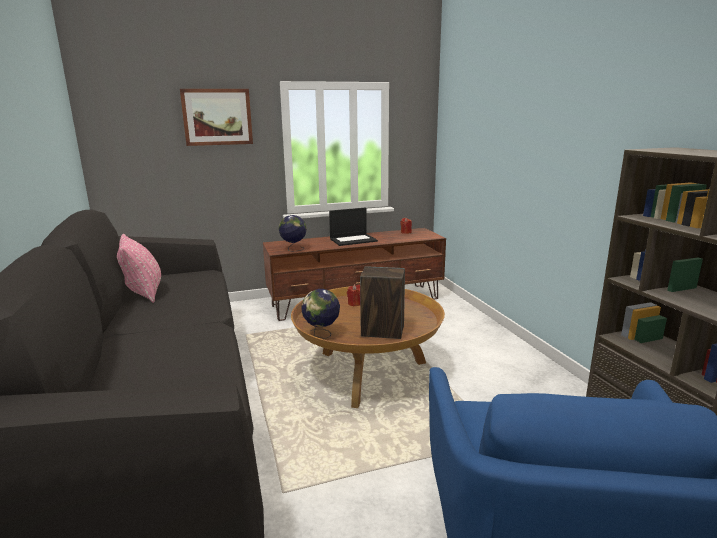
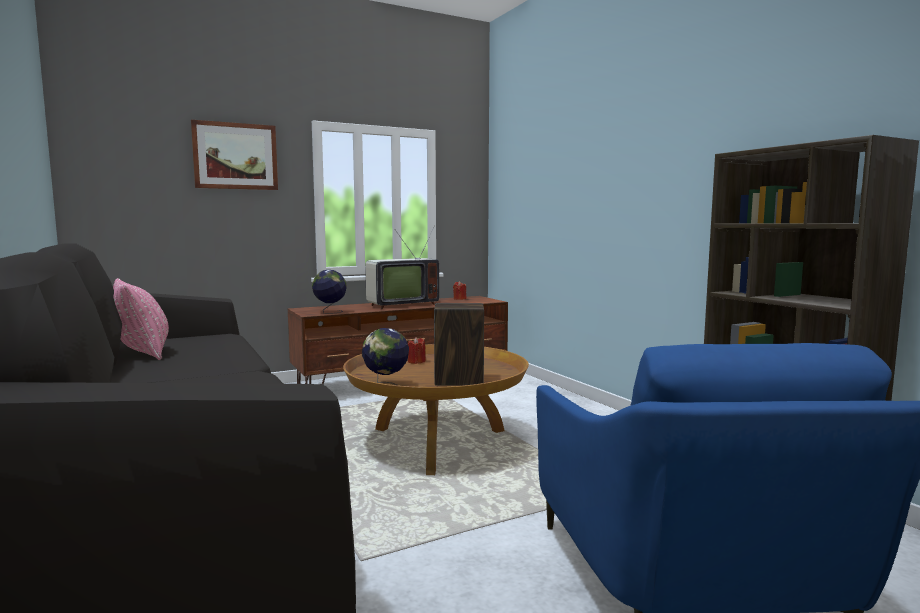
camera: 10 degrees left, 10 degrees down
(353, 240) = (400, 304): laptop -> television

